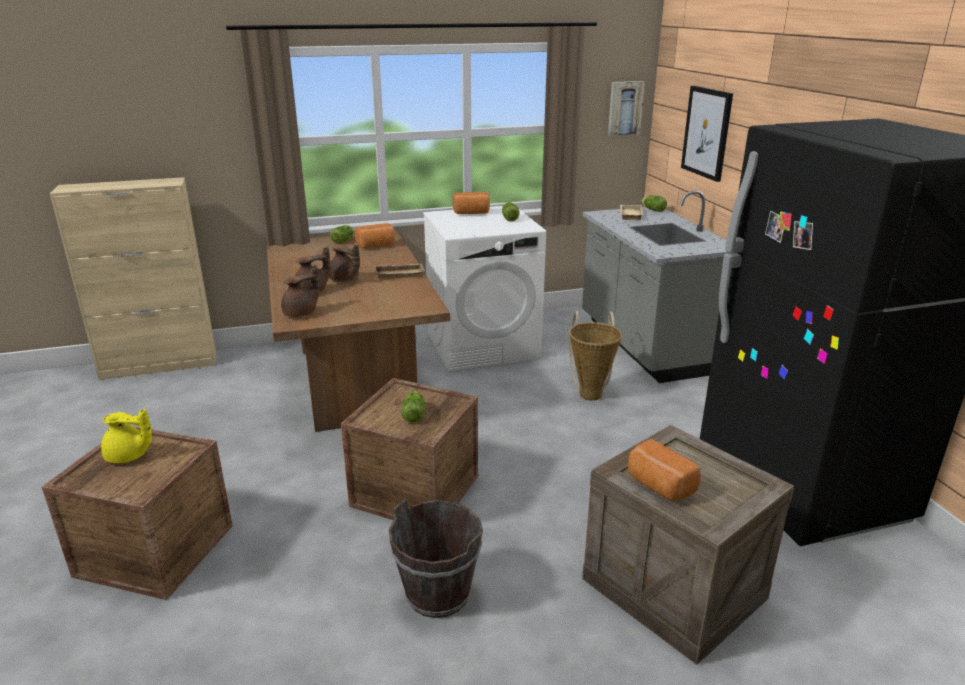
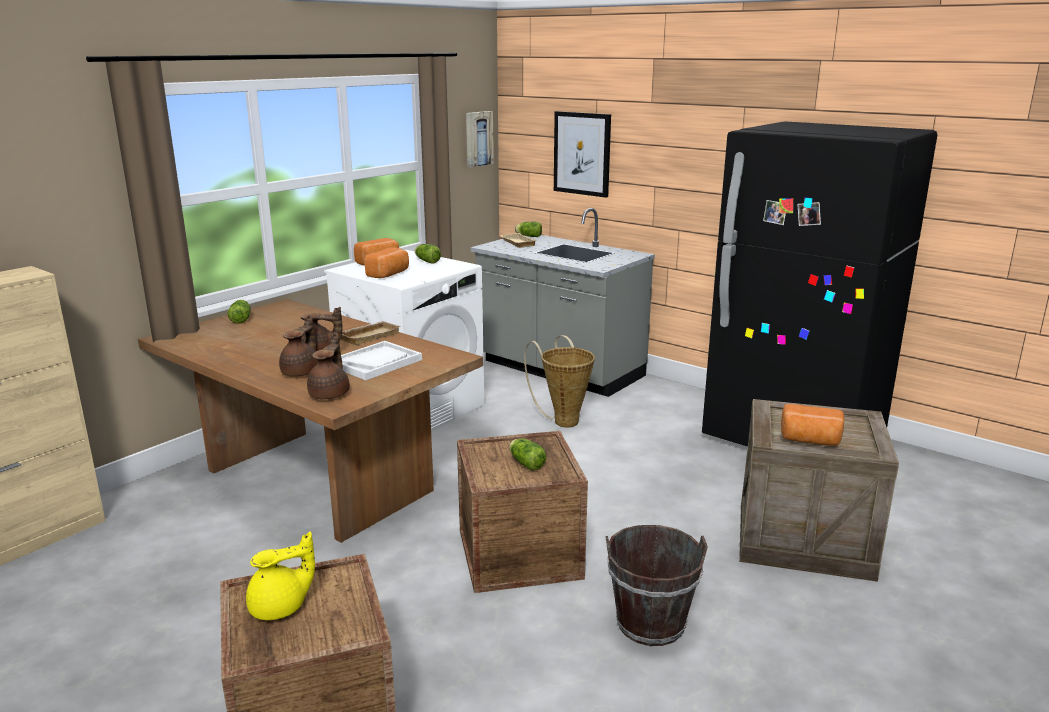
camera: 35 degrees left, 5 degrees down
(368, 297) = (376, 362): none -> white tray
(376, 246) = (291, 317): bread -> bread (389, 274)

